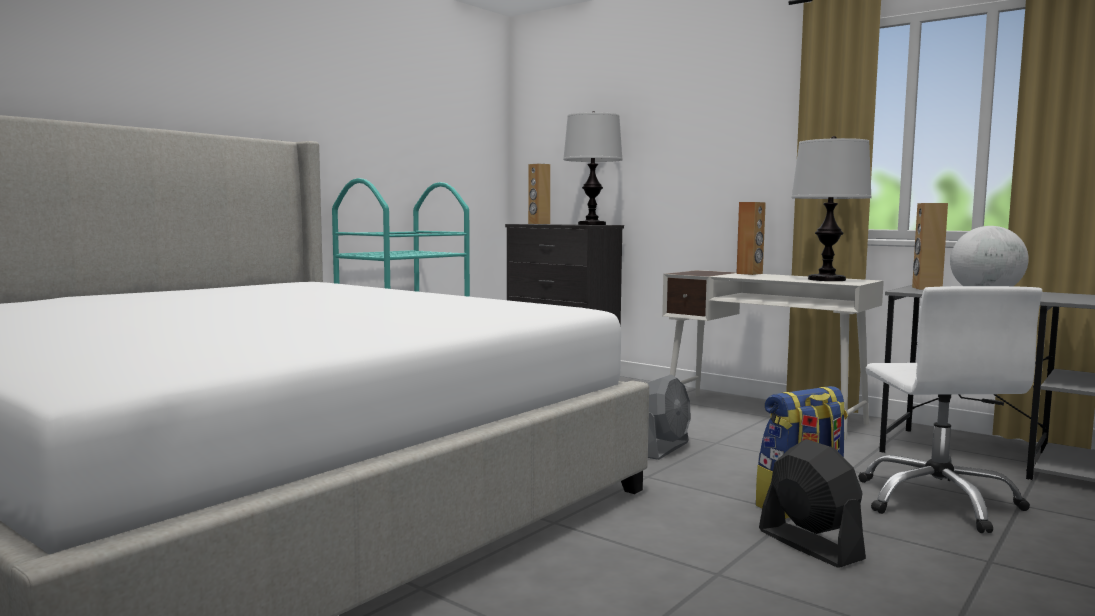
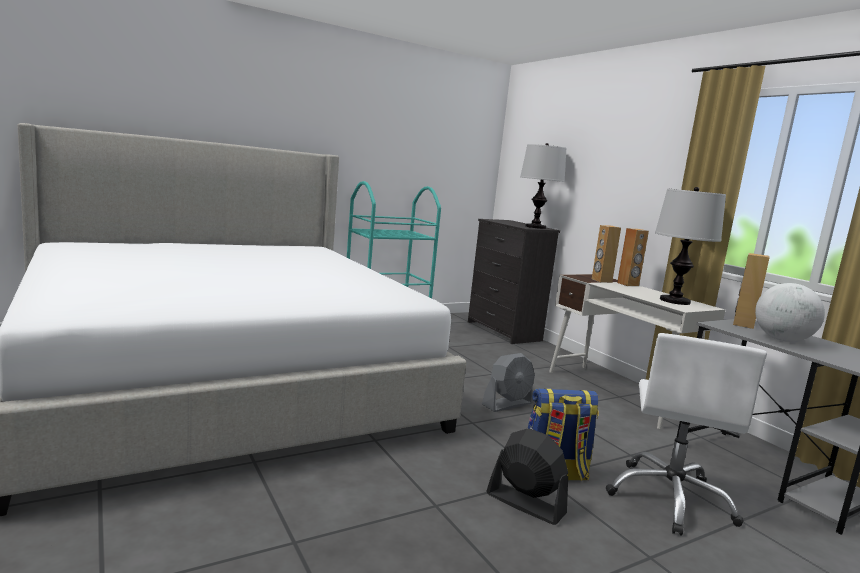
camera: 20 degrees right, 5 degrees up
(538, 224) = (502, 221): brown speaker -> brown speaker (601, 280)
(809, 544) = (525, 503): black fan -> black fan turned 45 degrees counterclockwise

